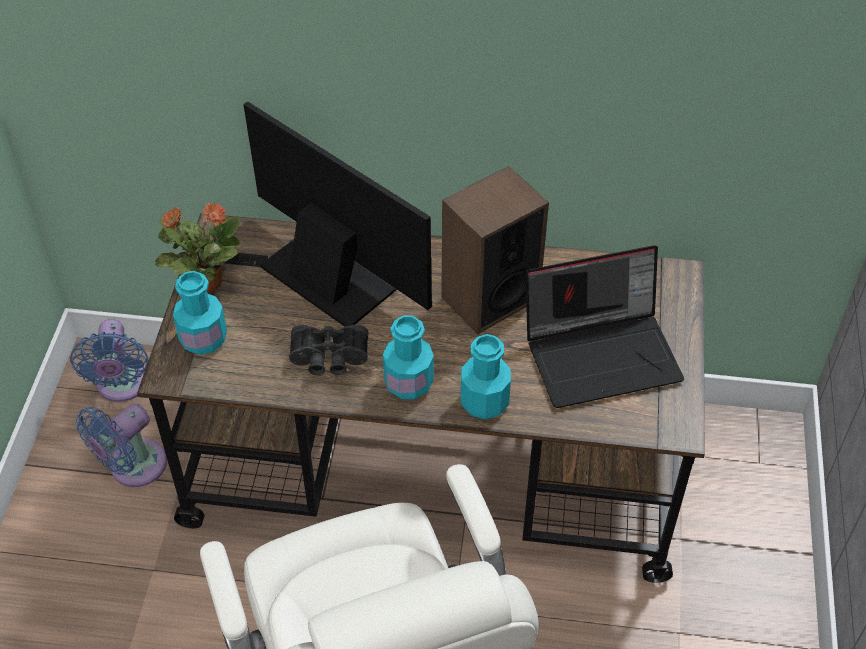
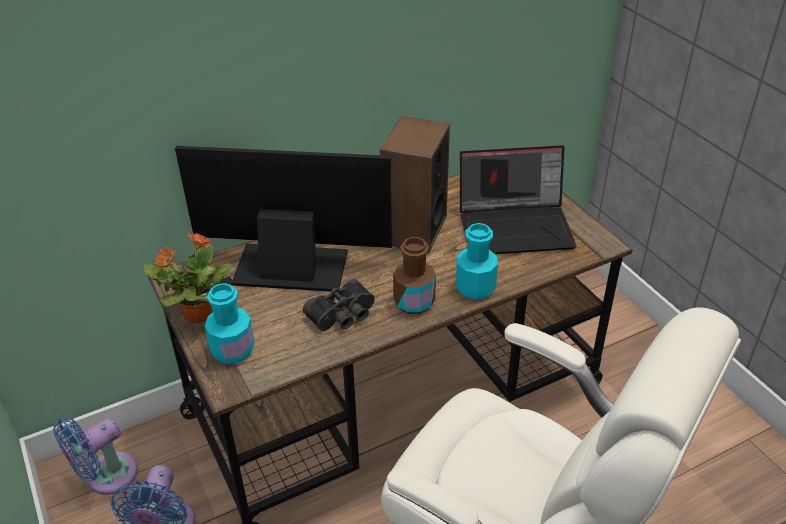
camera: 35 degrees left, 10 degrees down
(122, 385) = (106, 477): blue fan -> blue fan turned 90 degrees clockwise
(408, 382) = (414, 302): turquoise bottle -> brown bottle
(602, 353) = (516, 226): laptop -> laptop turned 45 degrees clockwise

